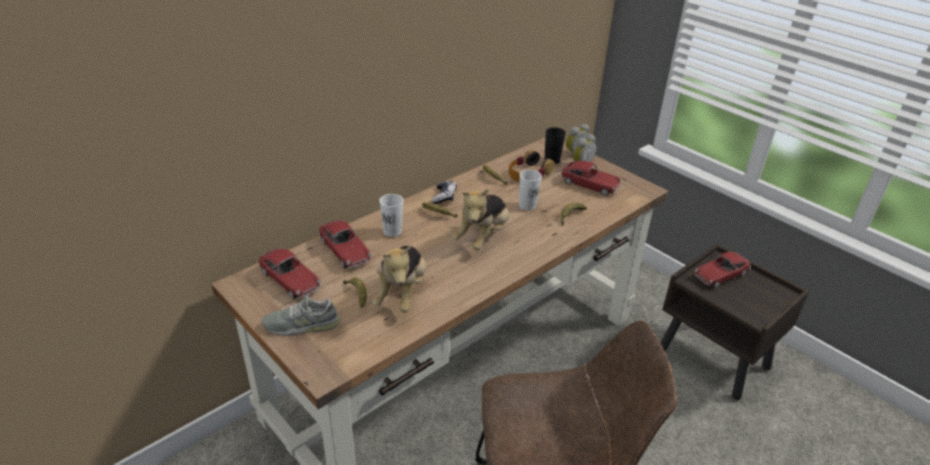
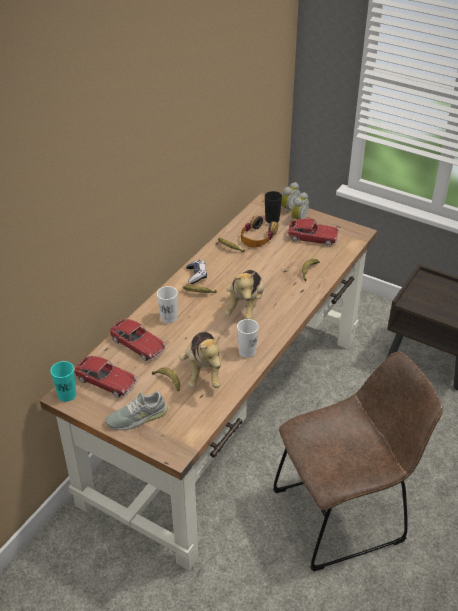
camera: 15 degrees left, 5 degrees up
(242, 284) = (67, 395): none -> turquoise cup
(527, 205) = (269, 269): white cup -> white cup (247, 352)
(720, 275) = (429, 291): toy car -> none

